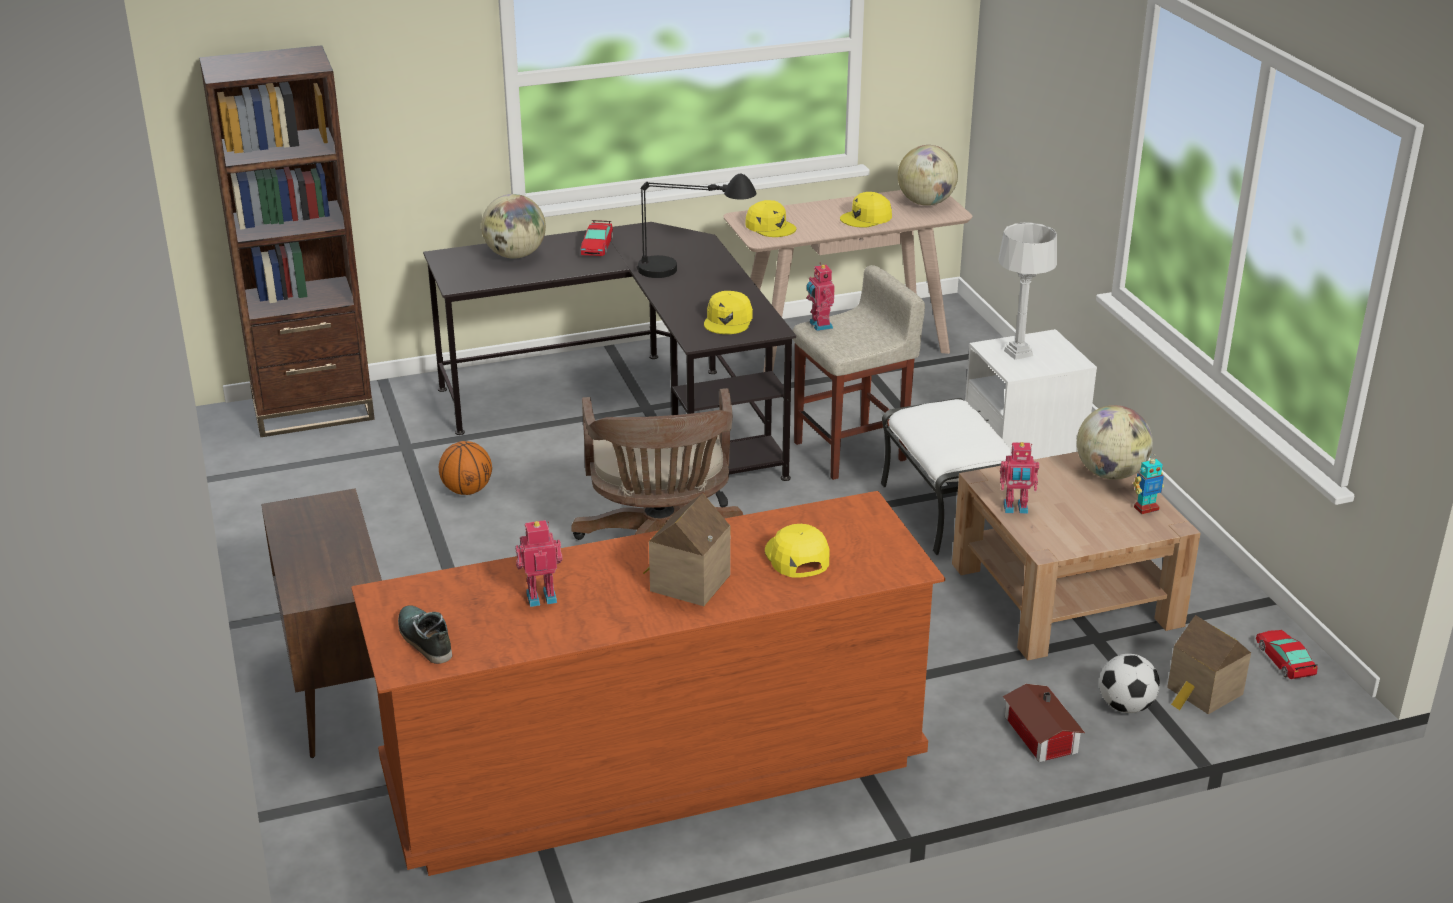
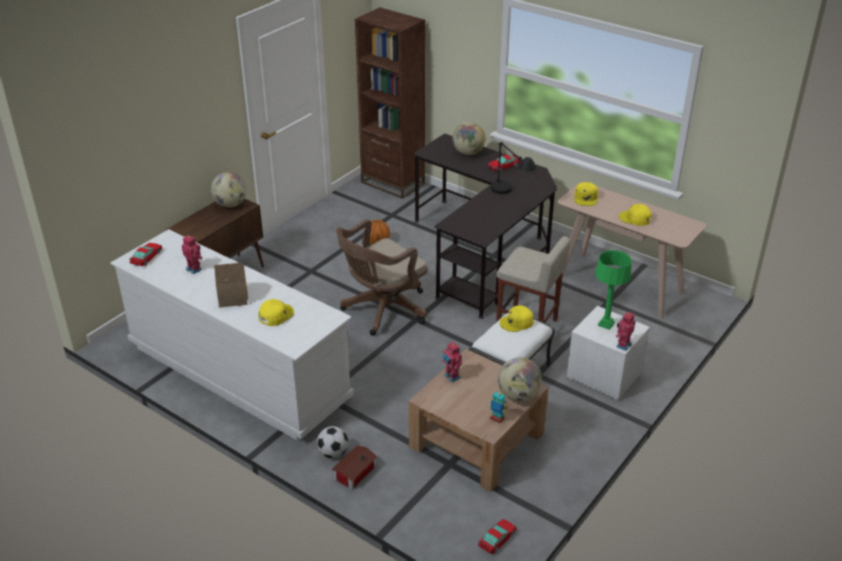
camera: 55 degrees right, 5 degrees up
(424, 639) = (146, 257): shoe -> toy car
(654, 768) = (238, 372): brown dresser -> white dresser
(728, 321) = (476, 224): yellow cap -> yellow cap (517, 322)
(819, 325) = (525, 252): toy robot -> toy robot (622, 345)
(926, 203) = (679, 228): globe -> globe (230, 204)
(1018, 353) = (606, 324): grey table lamp -> green table lamp
(1126, 706) = (402, 493): football -> football (333, 453)
(1203, 693) = (438, 517): toy house -> none

